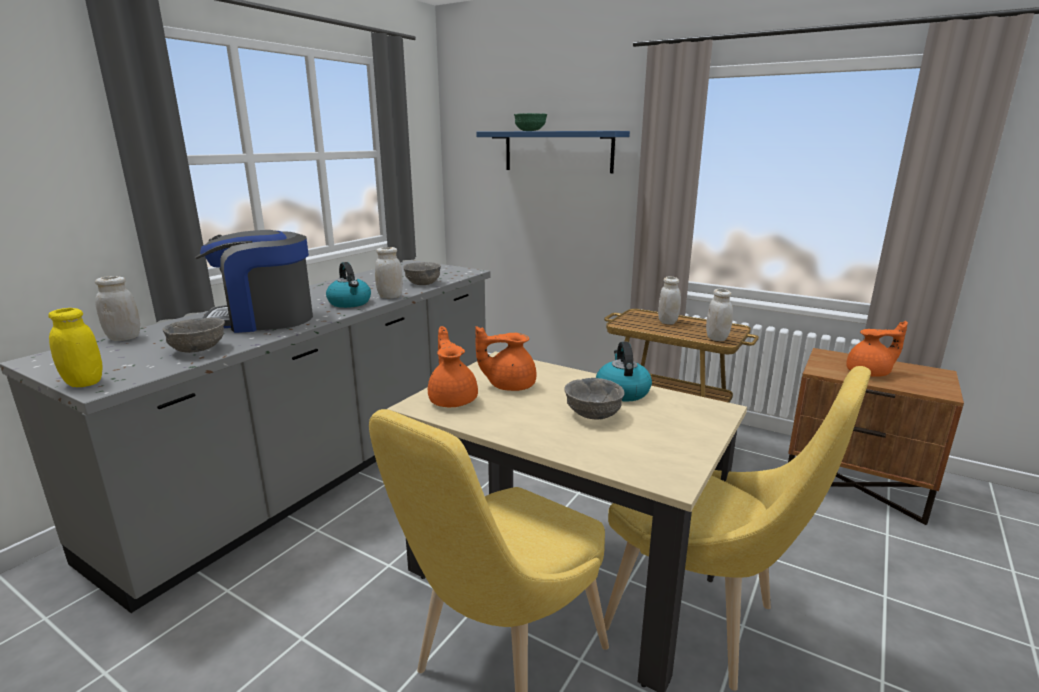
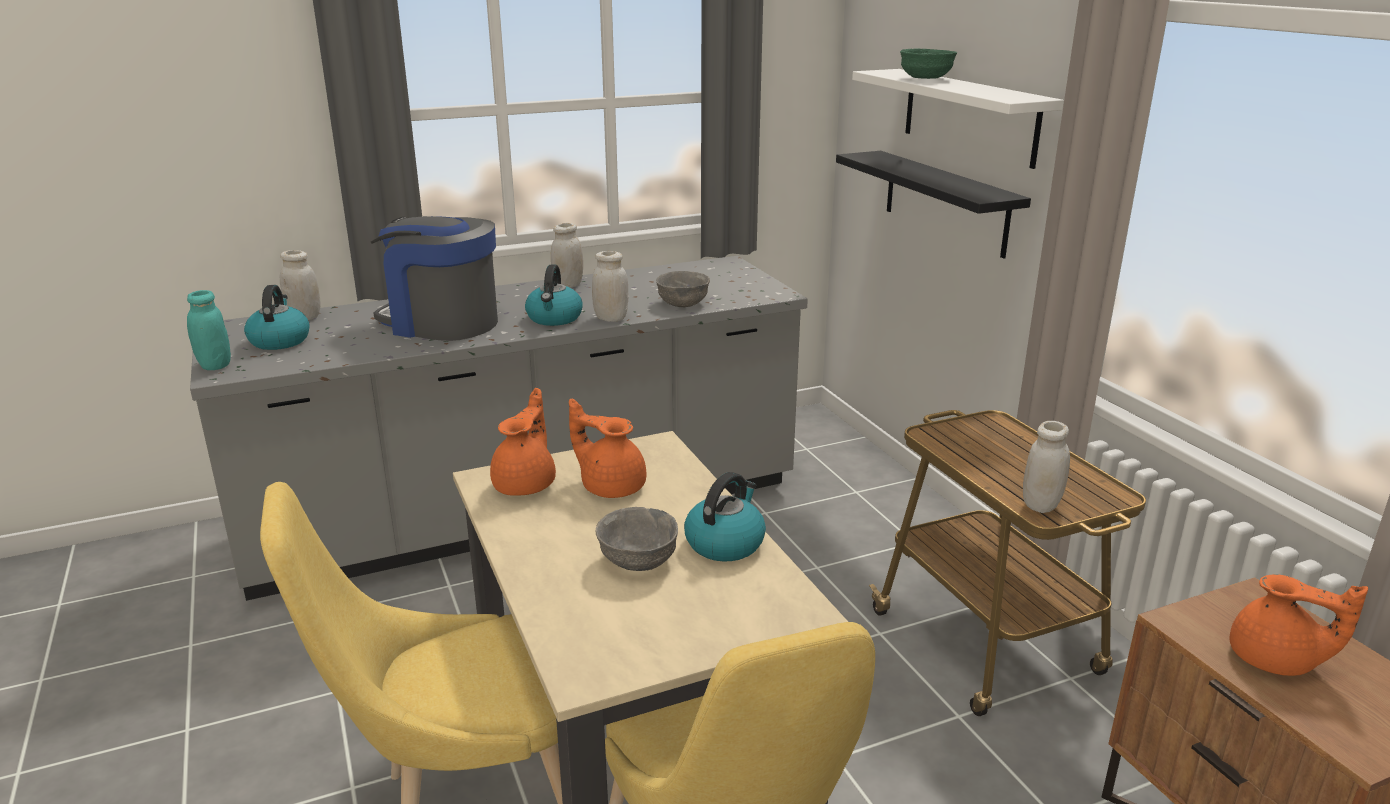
camera: 35 degrees right, 5 degrees up
(84, 383) = (215, 365): yellow jar -> turquoise jar
(126, 355) = (279, 340): none -> kettle
(198, 350) = (336, 350): grey bowl -> none
(545, 206) = (945, 202): none -> black shelf
(558, 151) = (969, 116): blue shelf -> white shelf
(667, 322) = (1014, 451): white jar -> white jar (568, 285)

